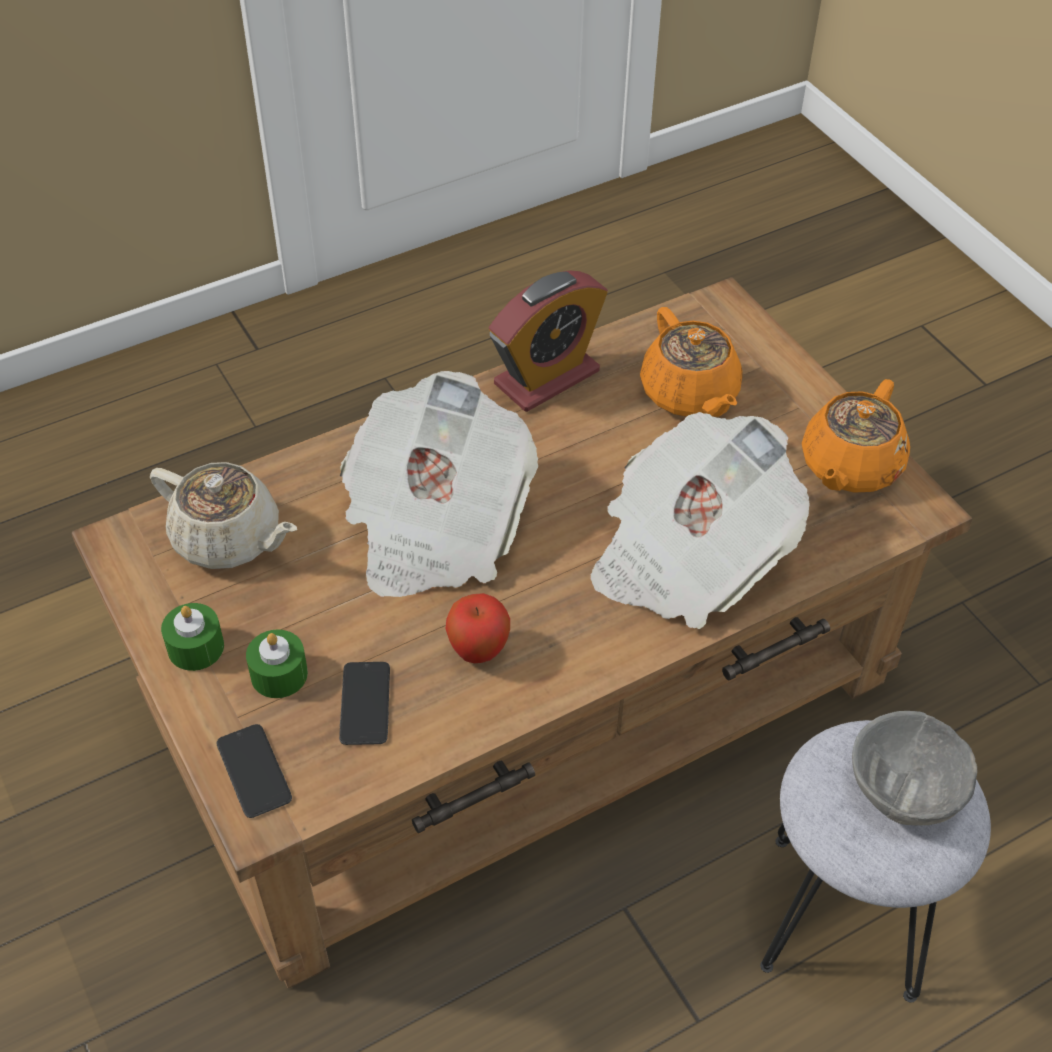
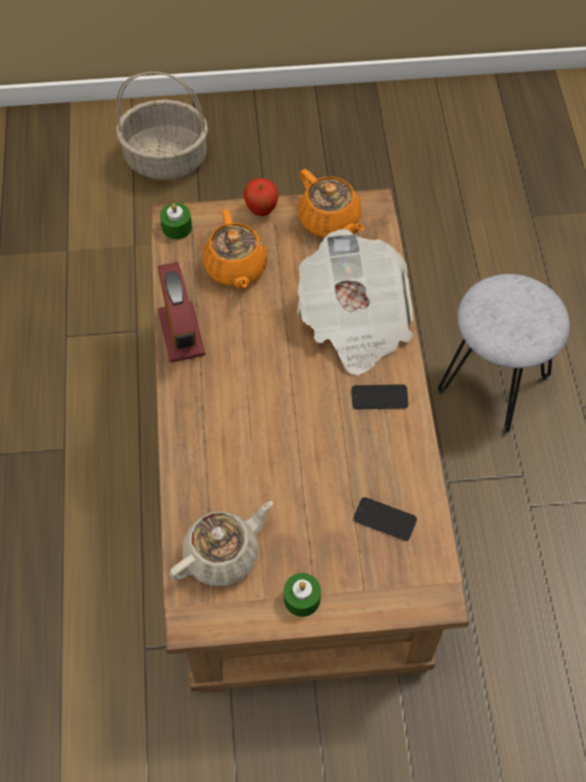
camera: 65 degrees left, 10 degrees up
(254, 771) = (407, 593): phone -> phone (379, 397)
(279, 674) = (343, 558): green candle -> green candle (177, 227)
(434, 525) = (269, 437): newspaper -> none
(478, 651) = (373, 449): apple -> apple (261, 210)
(690, 394) = (236, 268): orange teapot -> orange teapot turned 75 degrees clockwise
(905, 789) = (513, 303): grey bowl -> none
(936, 362) = (165, 159): none -> basket

